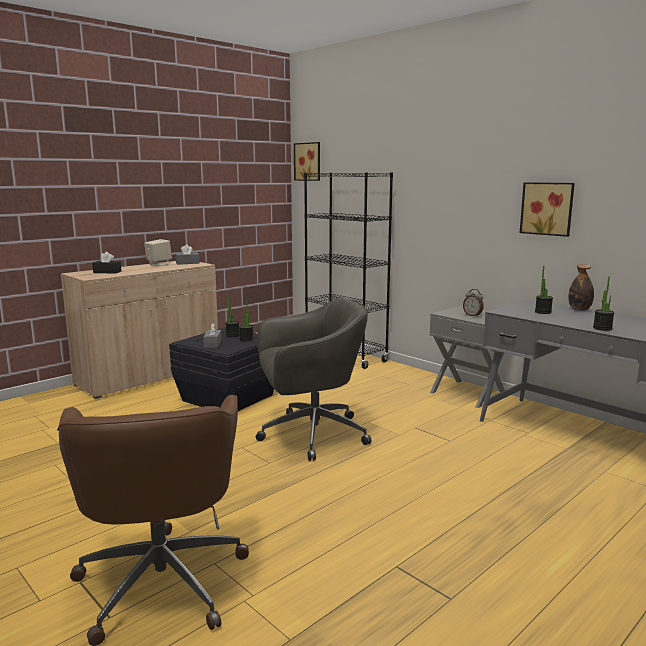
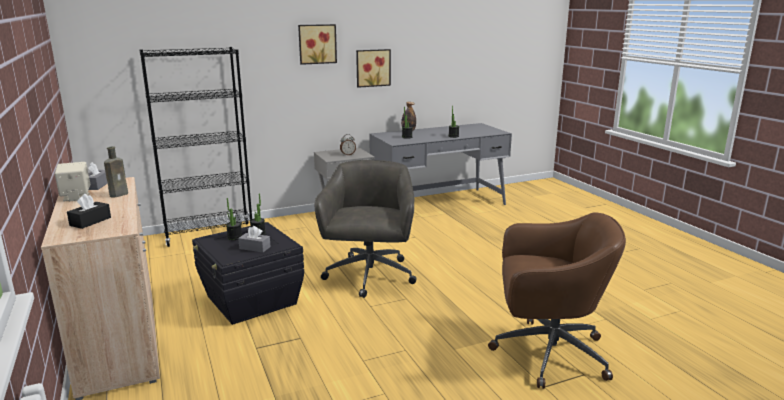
camera: 70 degrees left, 5 degrees up
(168, 268) = (120, 194): none -> brown bottle
(308, 161) = (90, 37): picture -> picture (317, 44)

